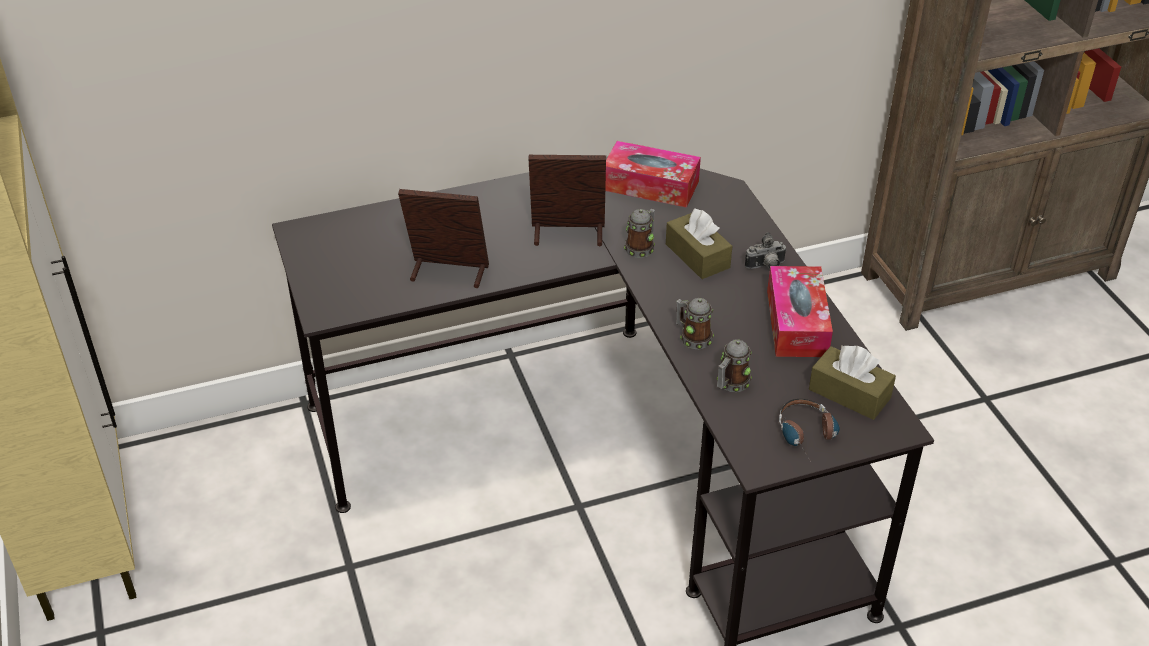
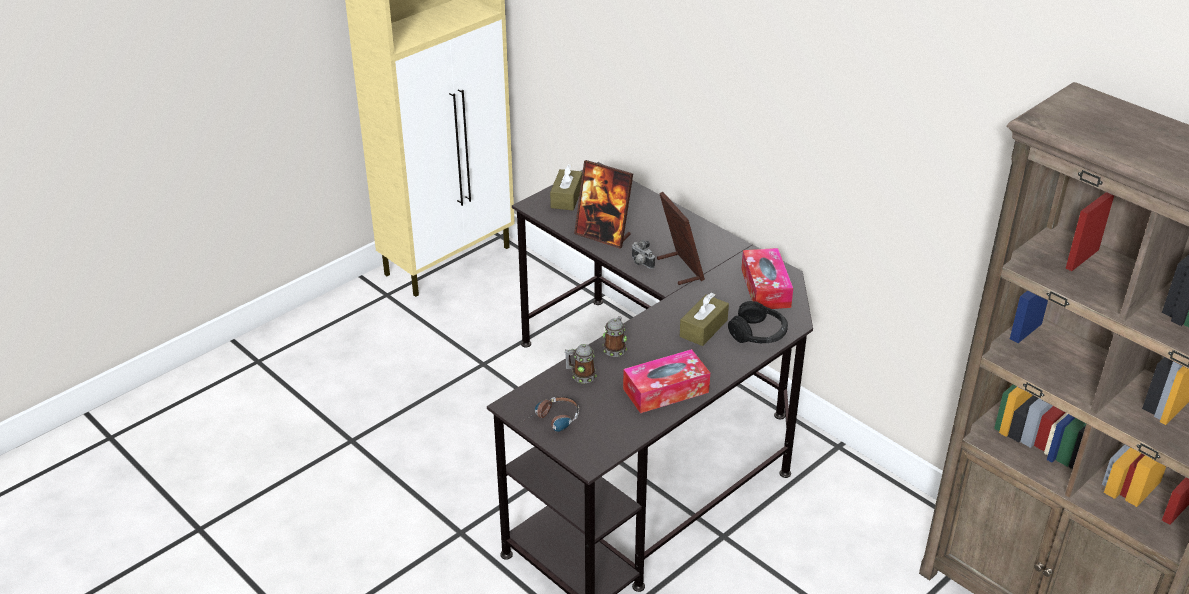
camera: 65 degrees right, 5 degrees down
(448, 273) = (603, 235): picture frame -> picture frame turned 135 degrees clockwise
(641, 247) = (692, 302): mug -> none
(732, 220) = (758, 334): none -> black headphones
(766, 266) = (717, 362): camera -> camera (640, 263)
(849, 394) = (608, 431): brown tissue box -> brown tissue box (566, 197)

